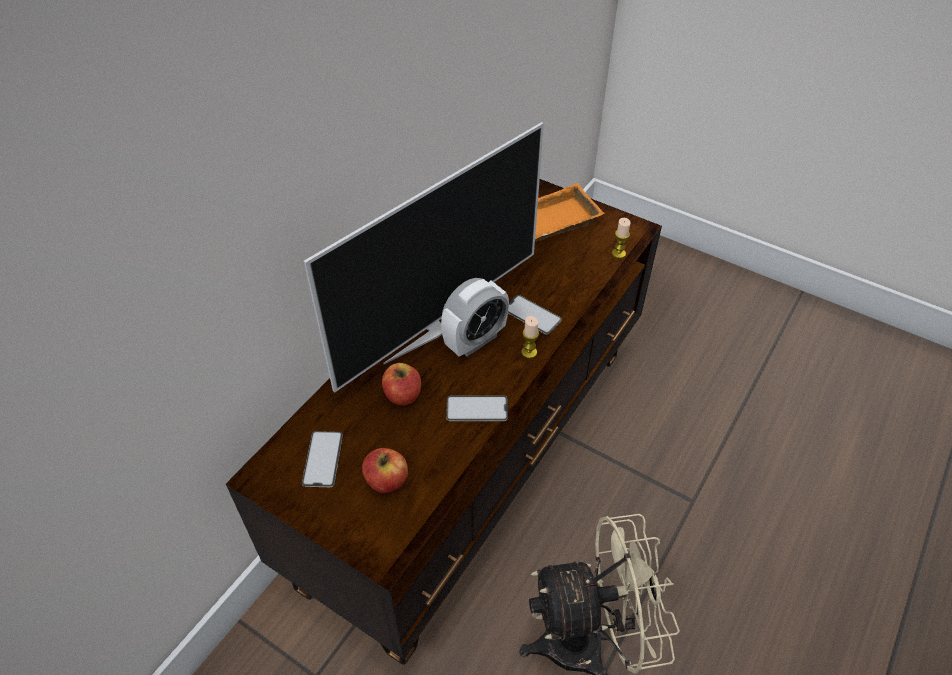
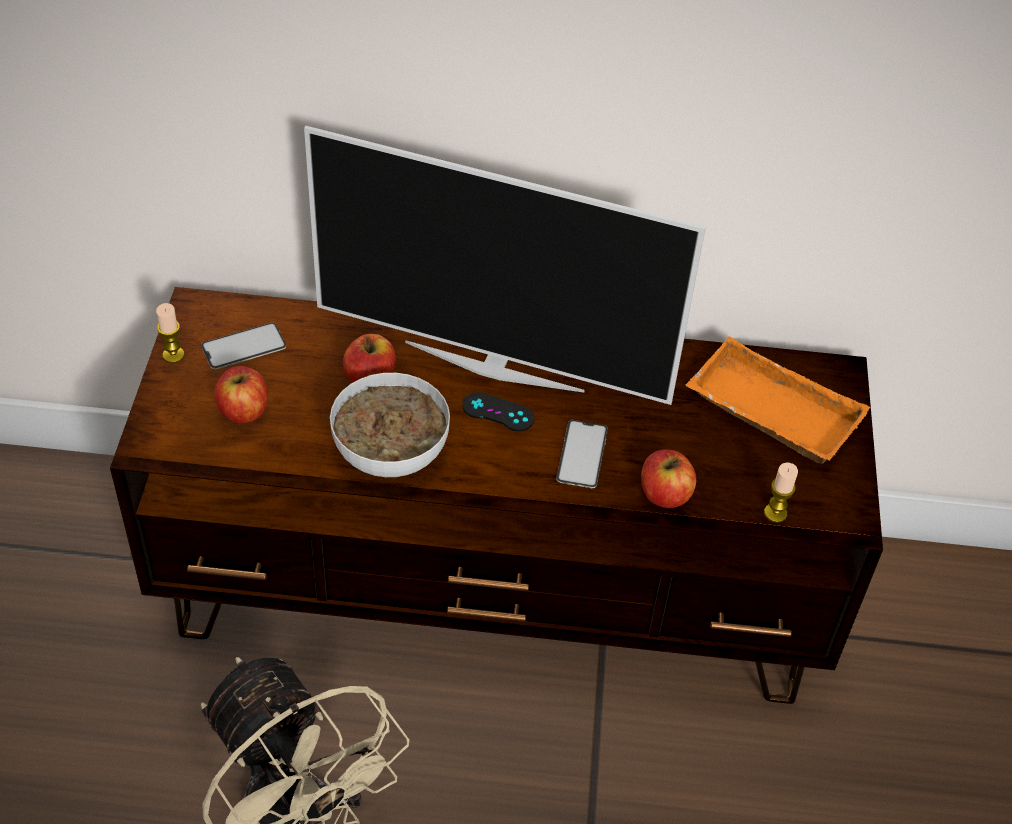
camera: 60 degrees right, 0 degrees up
(475, 340) = (498, 412): alarm clock -> black game controller
(477, 409) = (389, 453): phone -> bowl
(529, 352) = (513, 473): candle -> candle (173, 355)
(582, 292) = (664, 494): none -> apple

